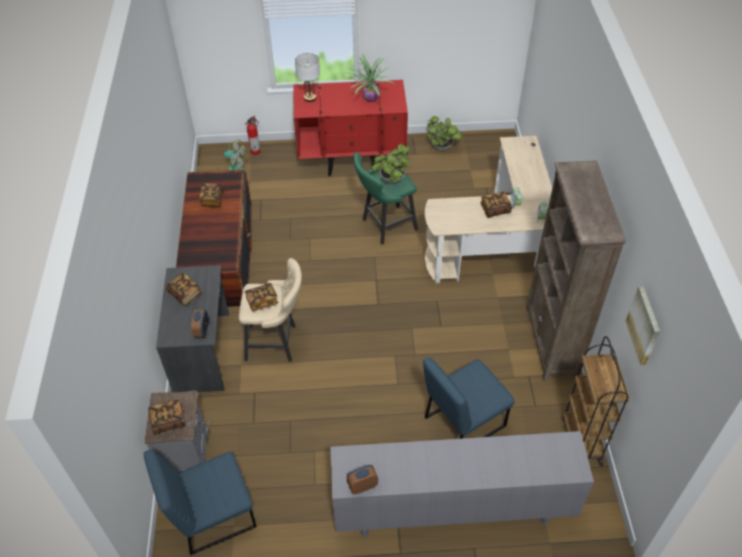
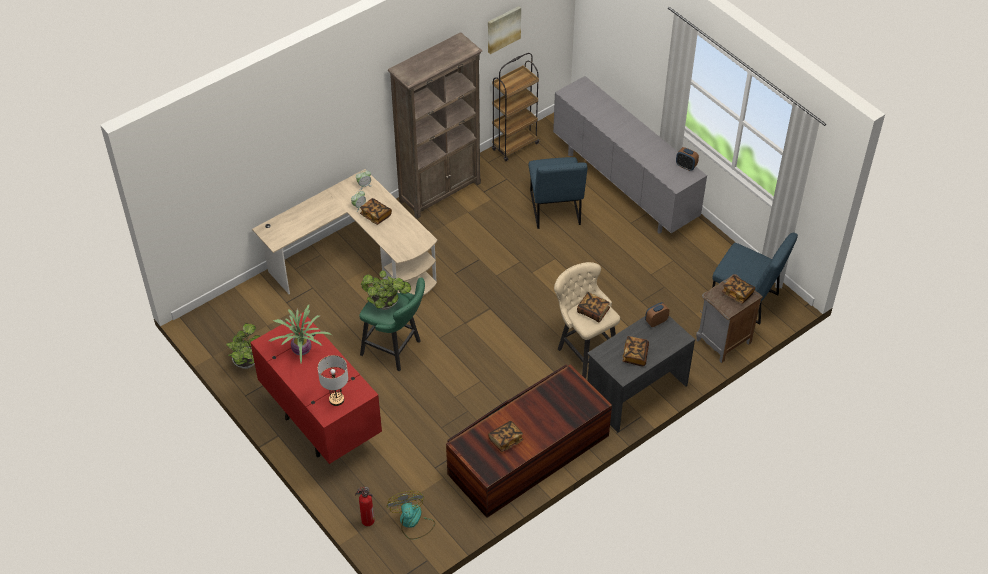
camera: 125 degrees left, 0 degrees up
(462, 422) = (555, 209): blue chair -> blue chair turned 60 degrees clockwise

